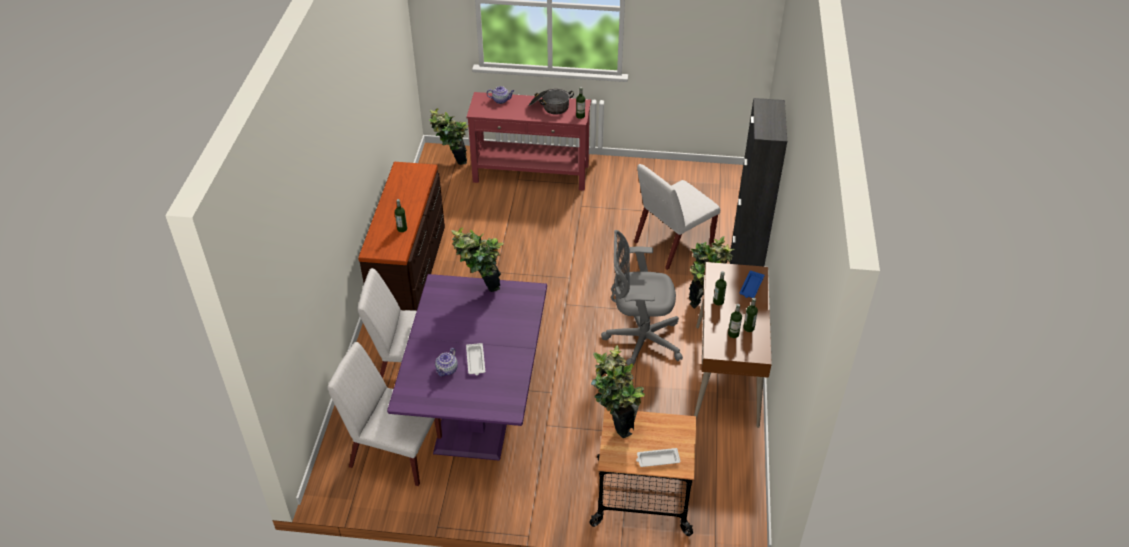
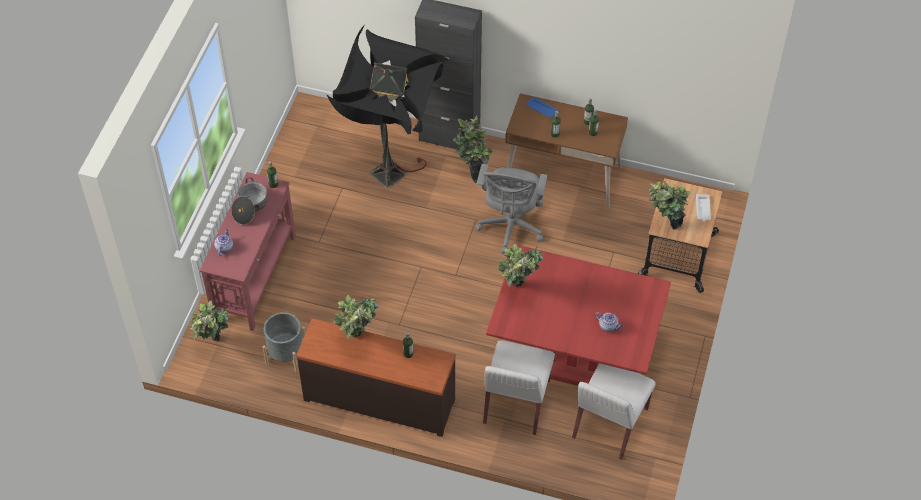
camera: 80 degrees left, 10 degrees up
(411, 195) = (358, 343): none -> potted plant
(450, 205) = (286, 355): none -> grey planter
(475, 361) = (601, 305): white tray -> none
(478, 412) = (574, 357): purple dining table -> red dining table
(672, 244) = (393, 179): white chair -> black floor lamp

